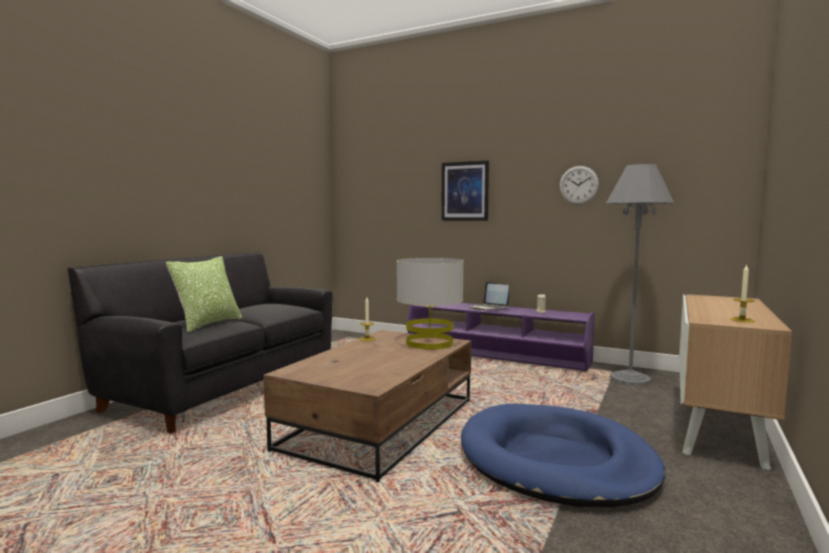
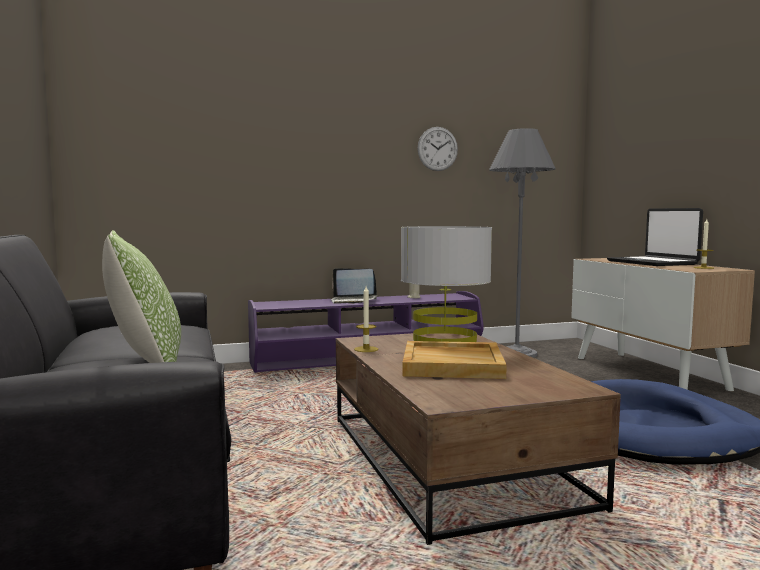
camera: 45 degrees left, 0 degrees up
(370, 357) = (453, 364): none -> beige tray
(465, 191) = (300, 148): picture -> none
(730, 308) = (652, 263): none -> laptop

